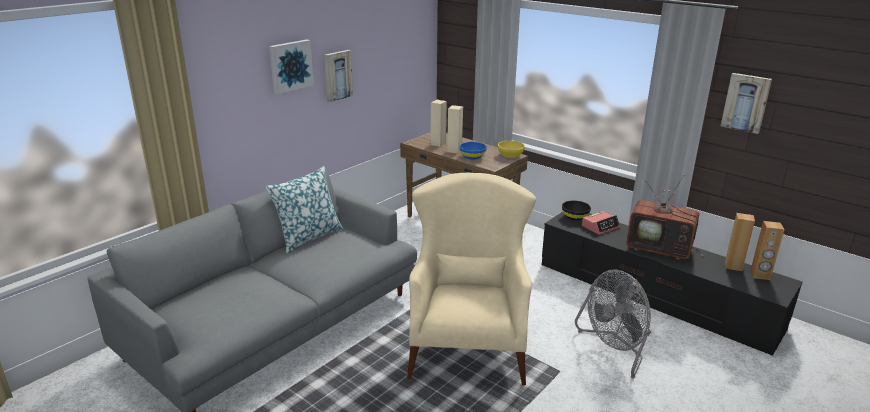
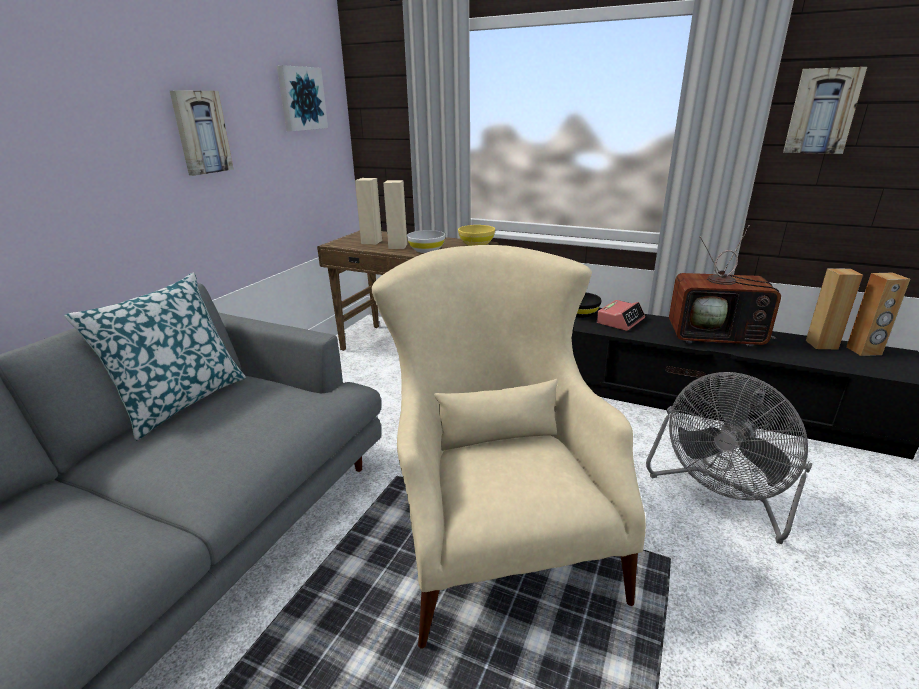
camera: 15 degrees left, 0 degrees up
(290, 66) = (101, 99): picture -> picture (301, 98)
(472, 157) = (426, 250): blue bowl -> white bowl

